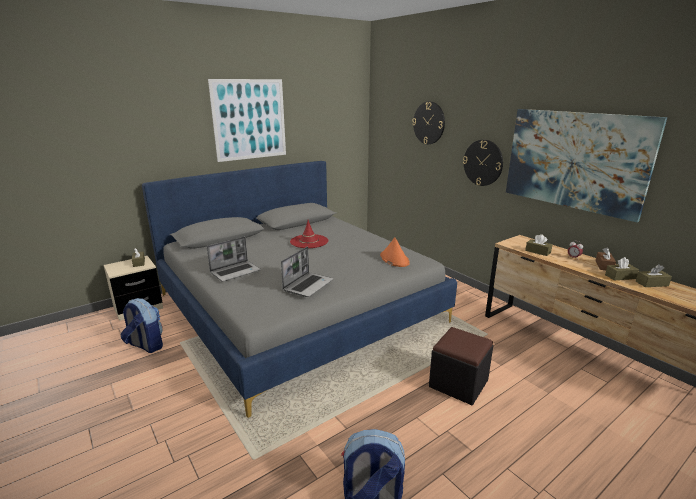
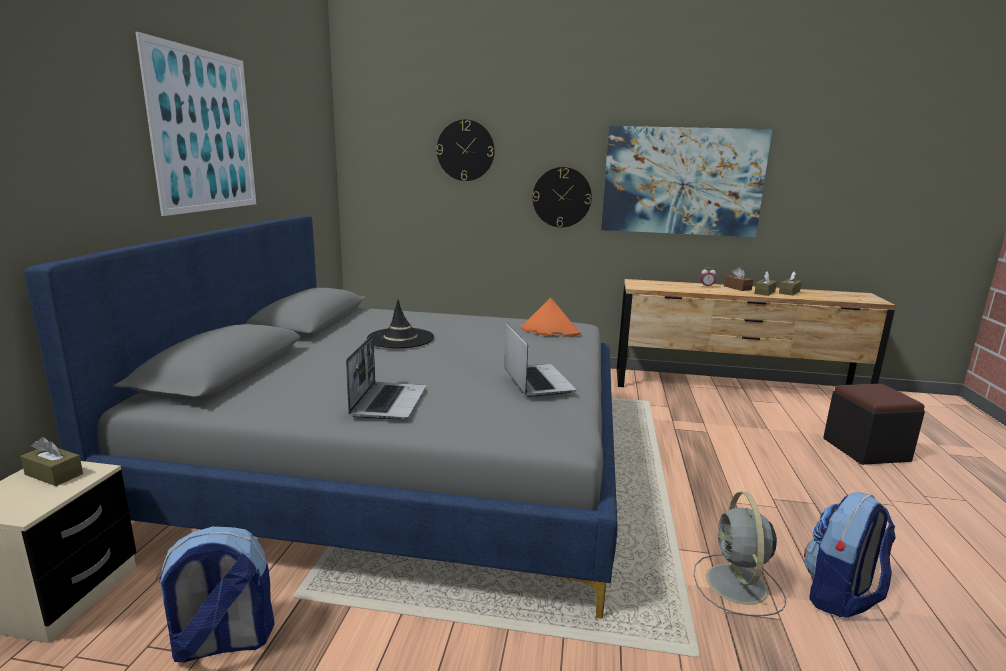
camera: 45 degrees left, 5 degrees down
(309, 241) = (400, 338): red hat -> black hat
(328, 451) = (737, 586): none -> grey fan
(458, 383) = (707, 454): black ottoman -> black ottoman (865, 450)
(538, 251) = (674, 288): brown tissue box -> none

